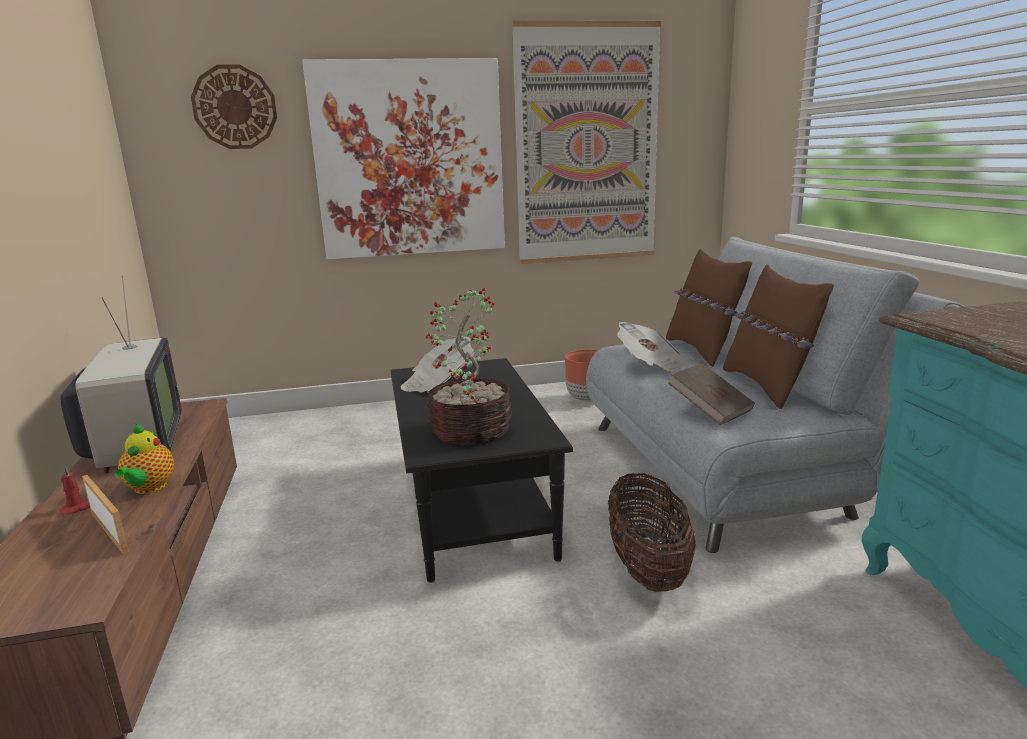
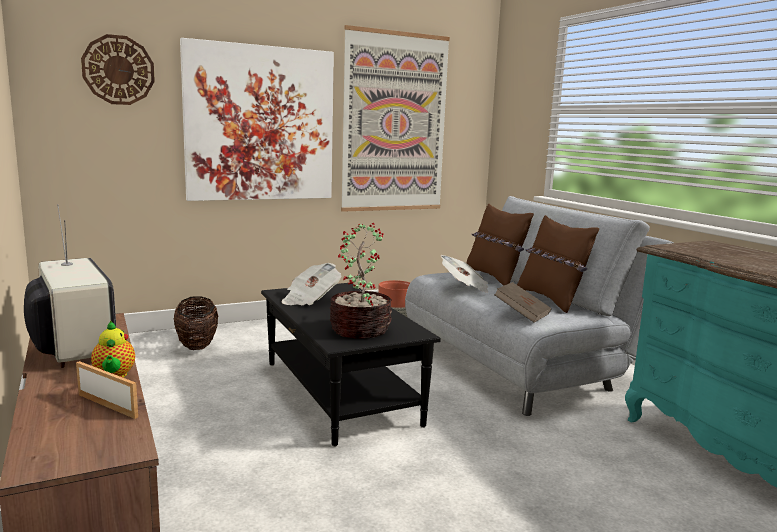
camera: 15 degrees left, 5 degrees down
(78, 508) = (61, 391): red candle -> none
(647, 569) = (488, 428): basket -> basket (197, 345)

